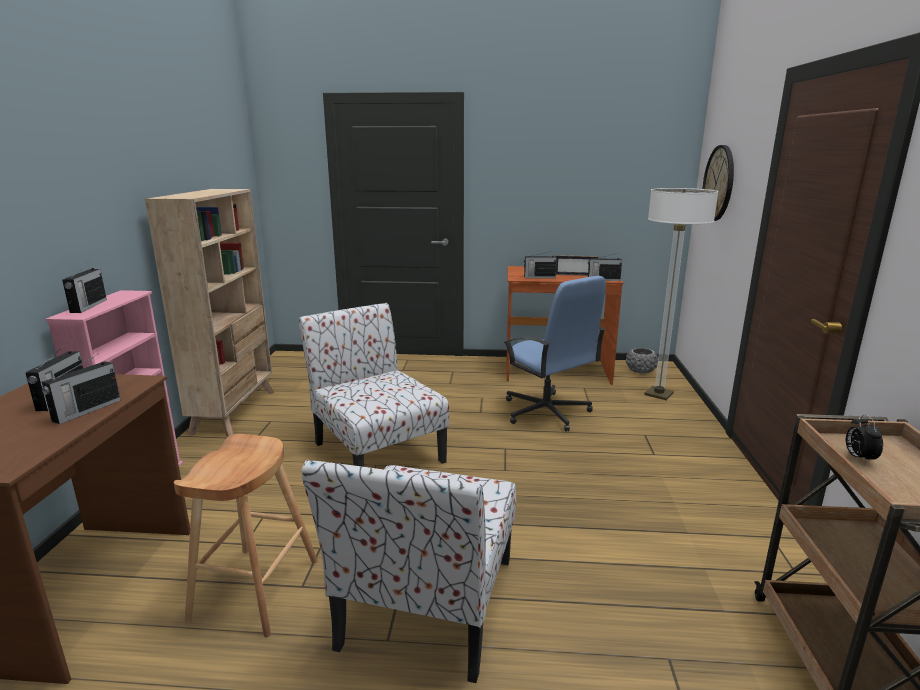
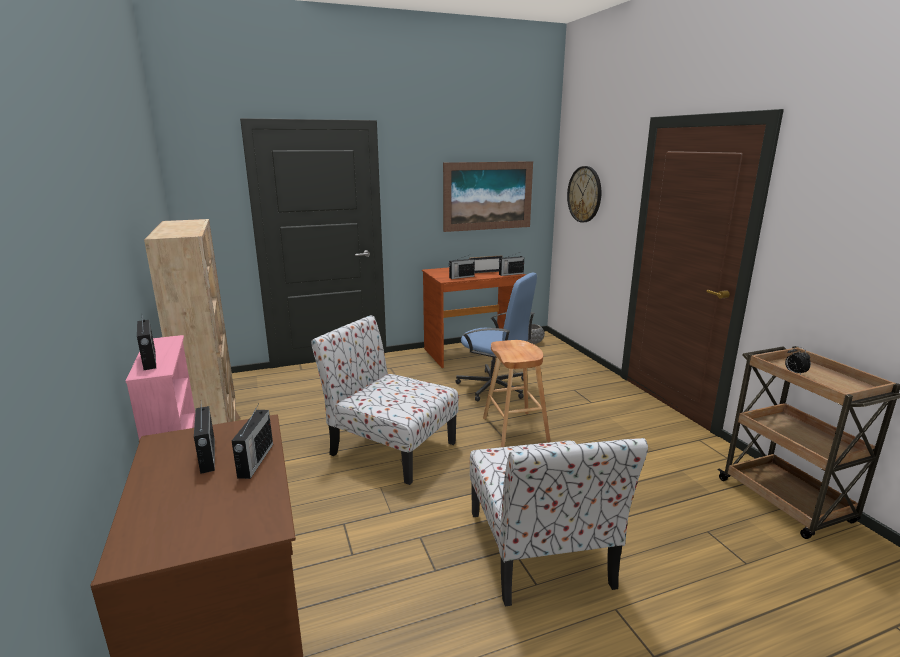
camera: 25 degrees left, 0 degrees up
(255, 589) = (399, 586): brown stool -> brown stool (515, 429)
(598, 183) = (488, 196): none -> picture
(658, 394) = (558, 358): floor lamp -> none

